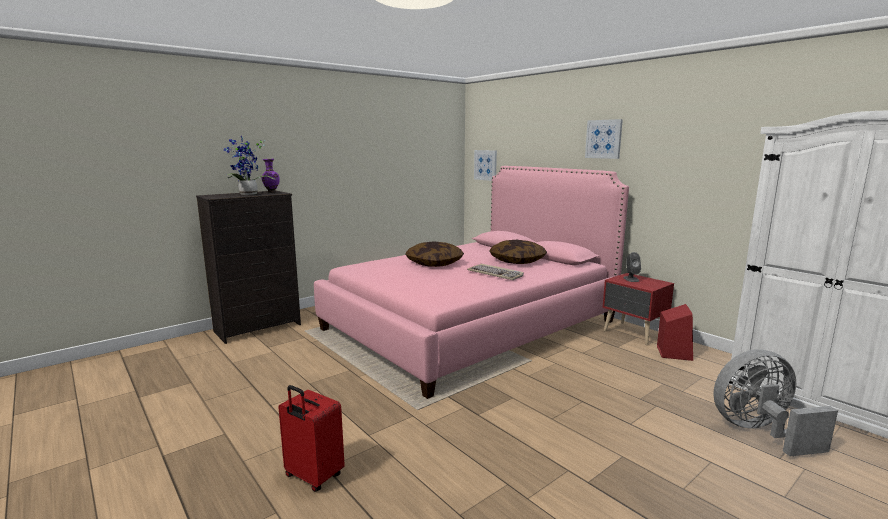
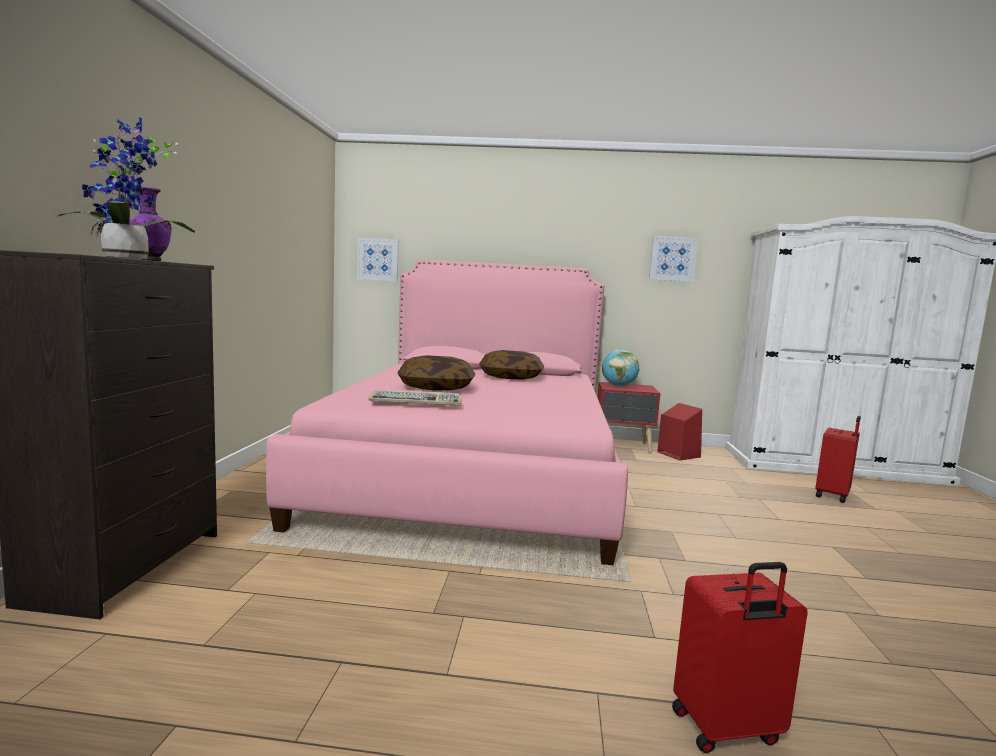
camera: 45 degrees left, 5 degrees down
(496, 274) = (537, 390): keyboard -> keyboard (417, 401)
(603, 139) = (564, 232): picture -> picture (673, 258)
(631, 279) = (618, 386): grey speaker -> globe
(759, 431) = (833, 495): grey fan -> red suitcase

